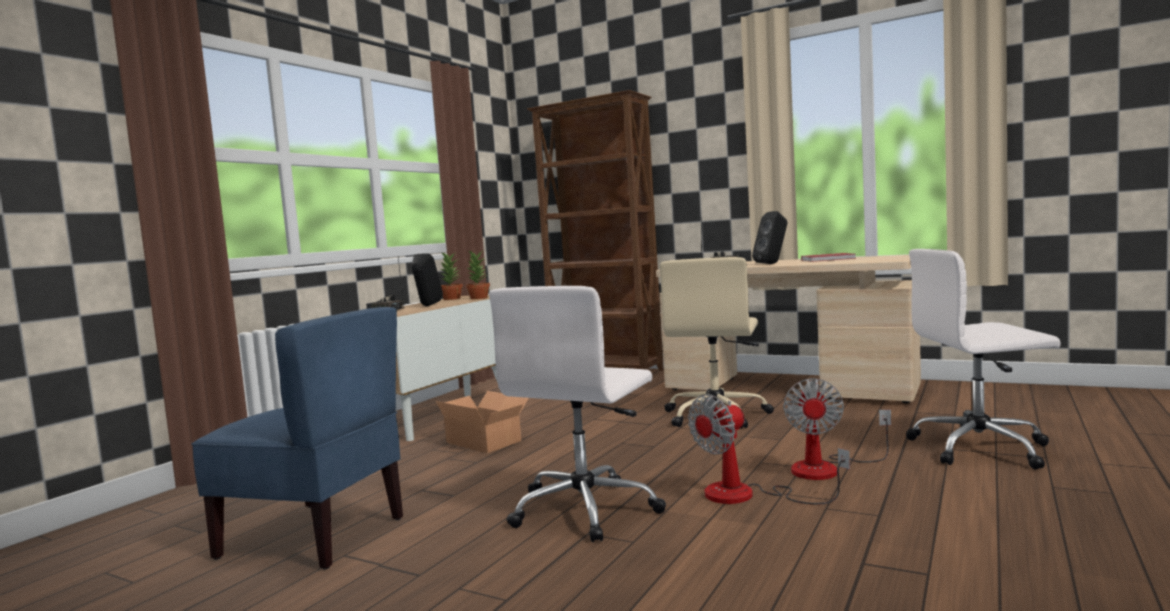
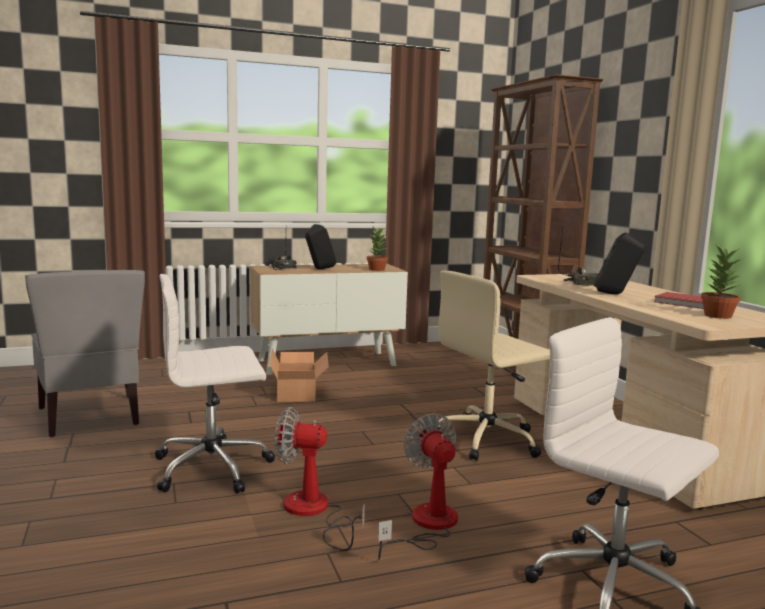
camera: 40 degrees right, 5 degrees up
(315, 536) = (90, 416): blue chair -> grey chair
(451, 299) = (365, 265): potted plant -> potted plant (717, 315)
(827, 468) = (426, 525): fan -> fan turned 105 degrees clockwise

